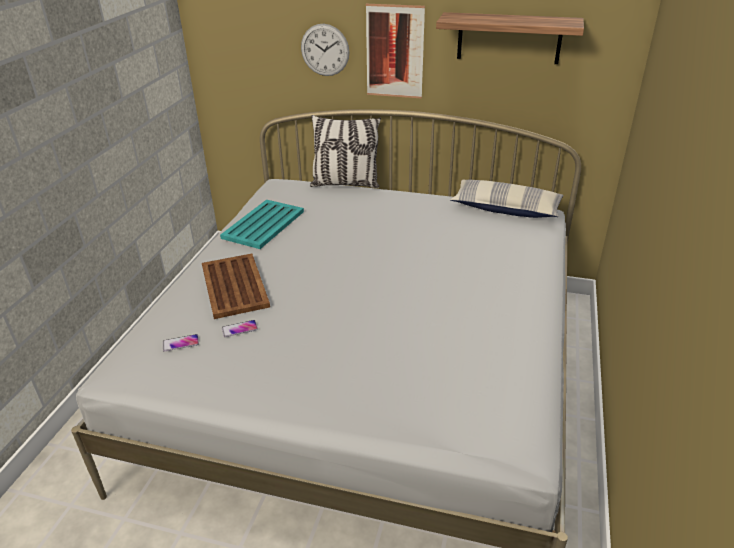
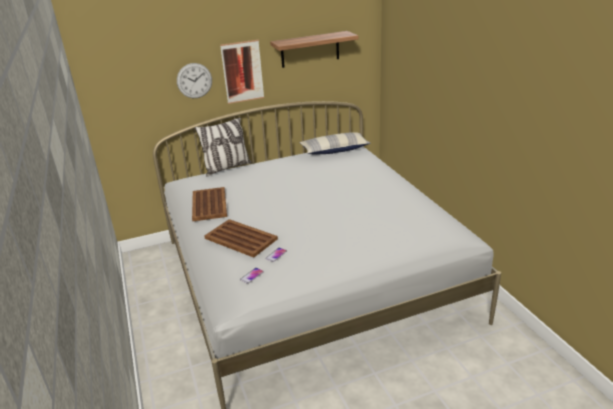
camera: 35 degrees left, 5 degrees down
(264, 224) = (209, 204): turquoise tray -> brown tray

